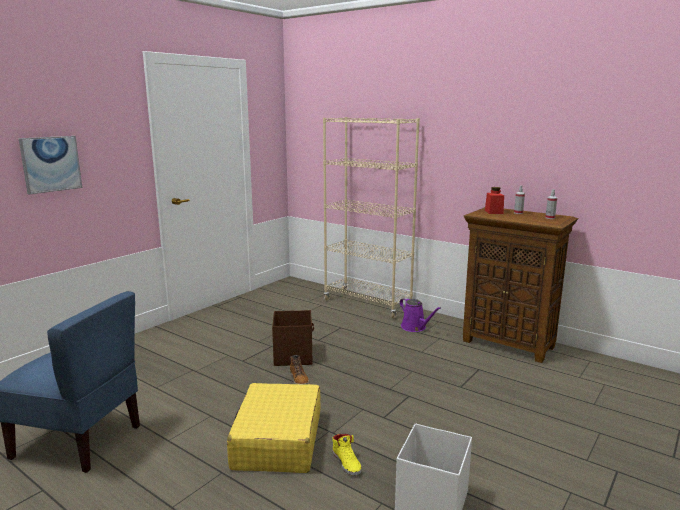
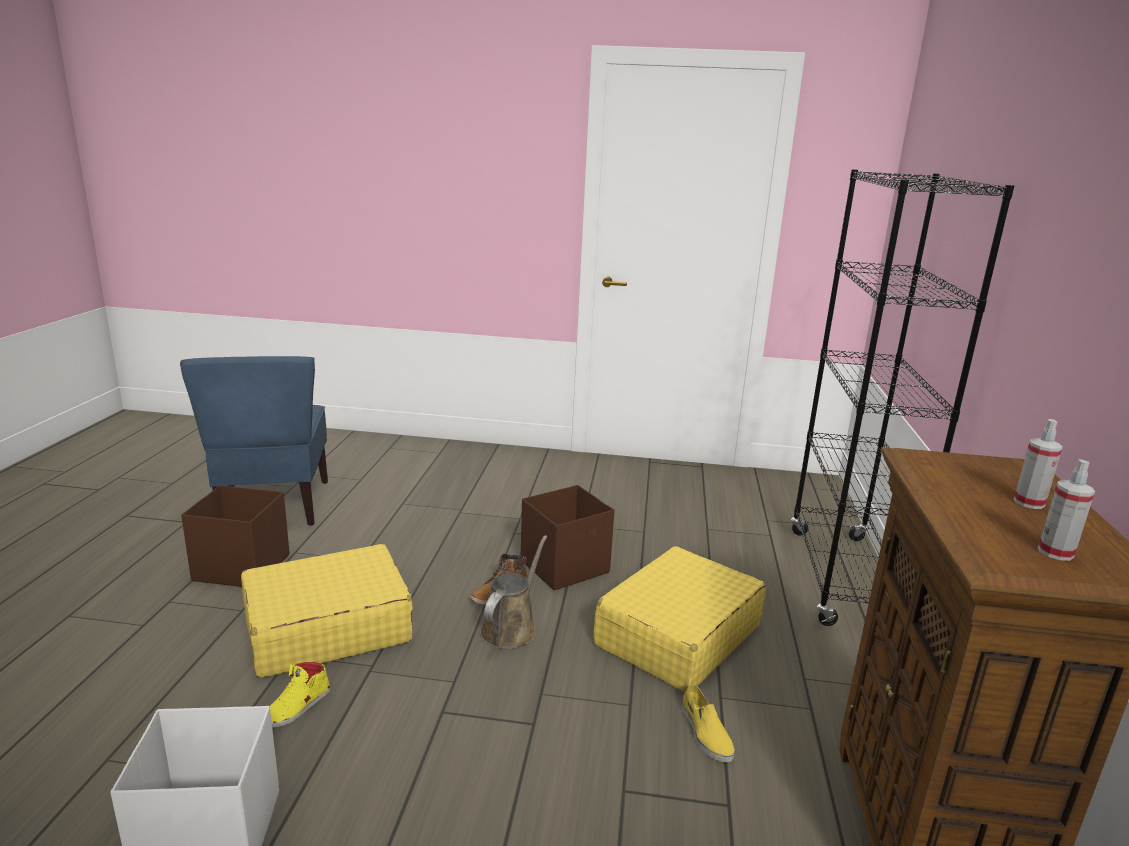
camera: 60 degrees right, 5 degrees up
(51, 164) = (437, 197): picture -> none
(161, 467) = (241, 567): none -> brown storage box
(333, 384) = (511, 628): none -> brown watering can
(367, 304) = (842, 579): beige bookcase -> black bookcase
(375, 347) = (677, 635): none -> yellow suitcase
(415, 327) = (818, 663): purple watering can -> none
(439, 361) = (705, 732): none -> yellow shoe
(494, 212) = (971, 472): red jar -> none

